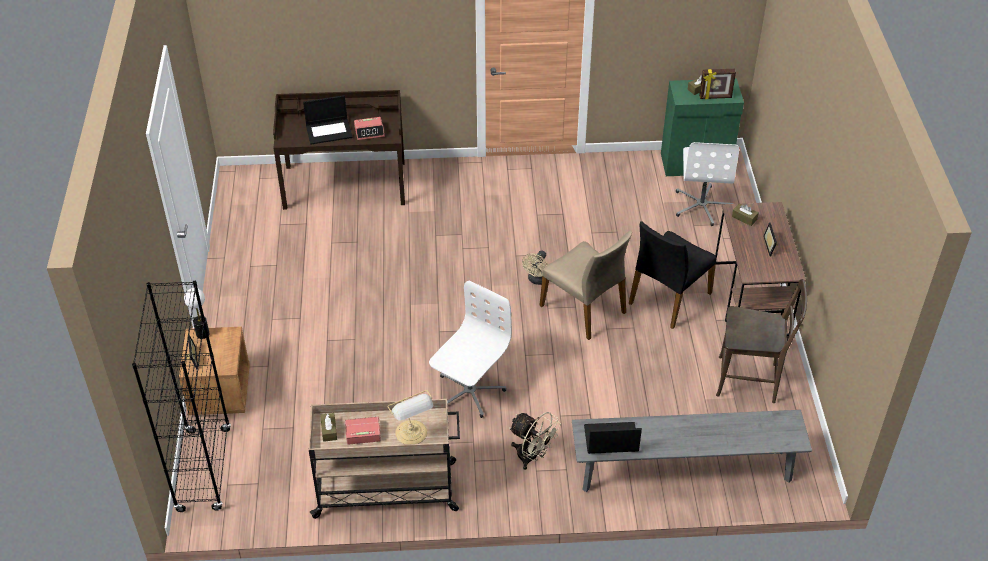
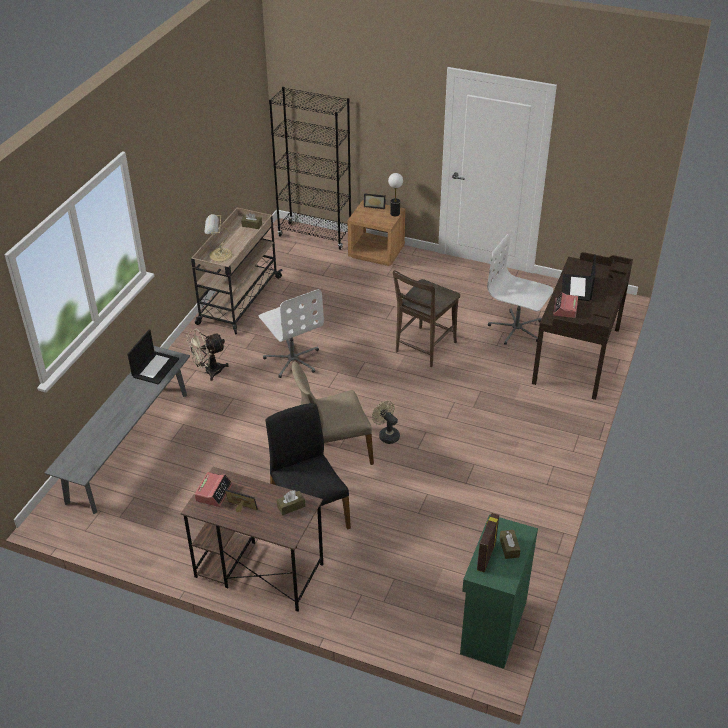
camera: 115 degrees right, 5 degrees down
(362, 432) = (238, 237): alarm clock -> alarm clock (213, 492)
(702, 205) = (420, 600): white office chair -> white office chair (516, 329)
(751, 380) = (176, 528): brown chair -> brown chair (423, 348)

